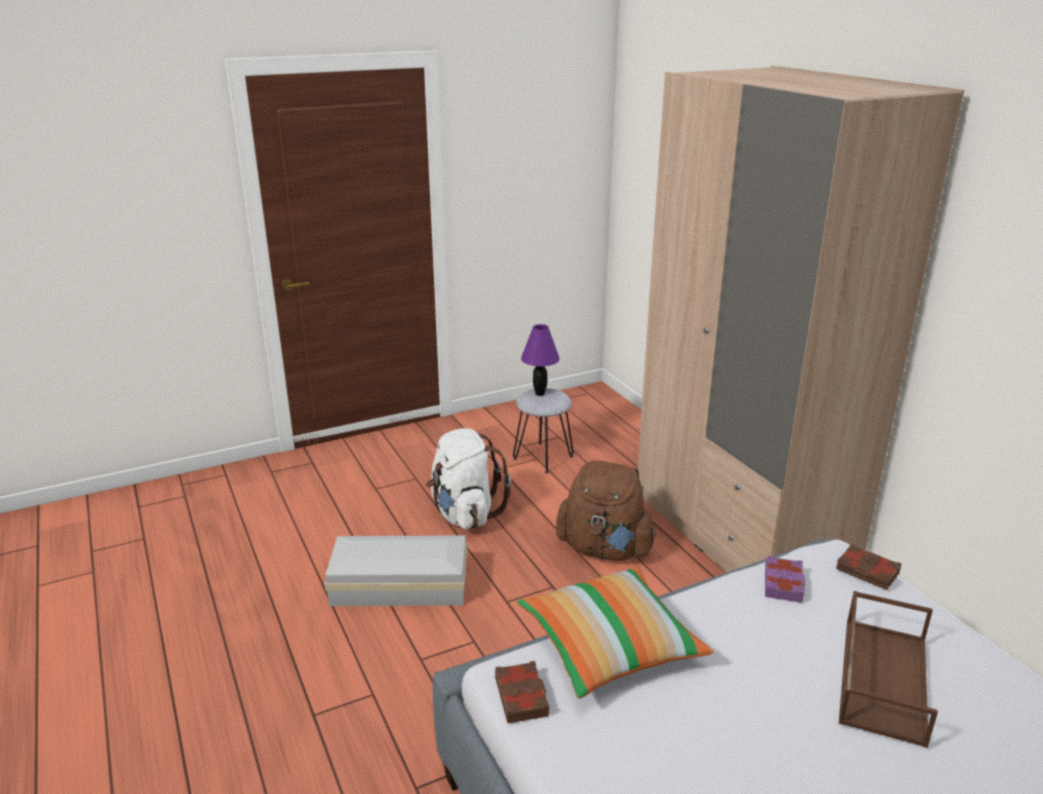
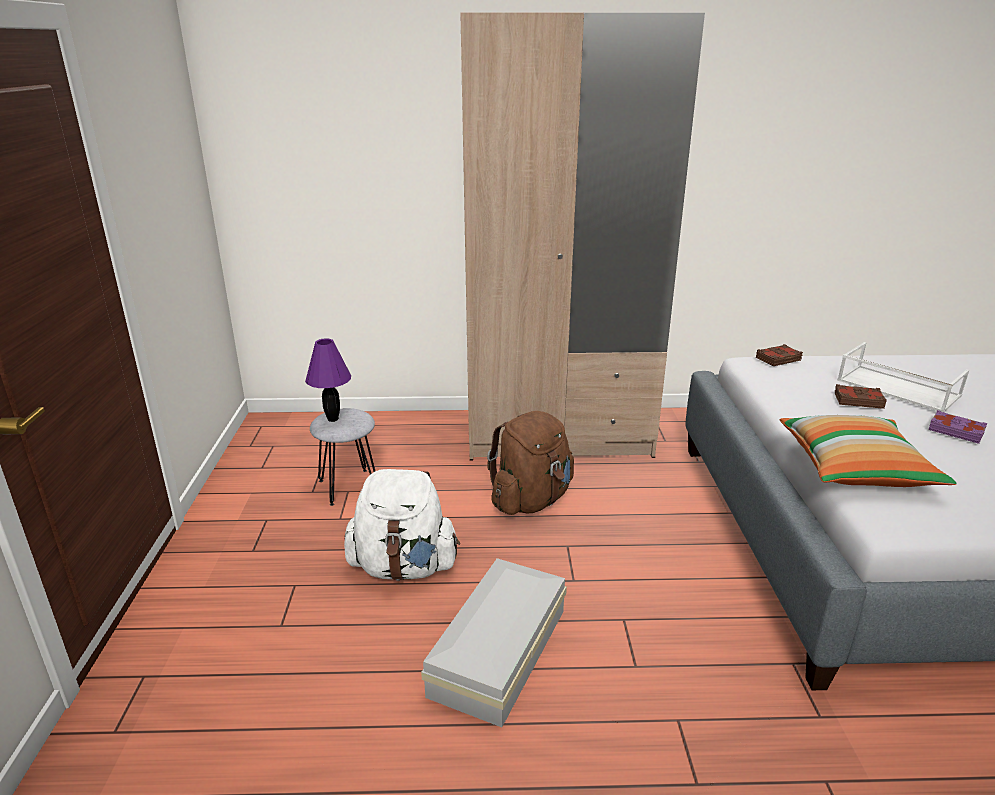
camera: 65 degrees left, 0 degrees up
(522, 696) = (922, 523): brown book -> brown book (858, 400)
(784, 583) = (785, 386): purple book -> purple book (956, 431)
(881, 677) = (896, 388): brown tray -> white tray

